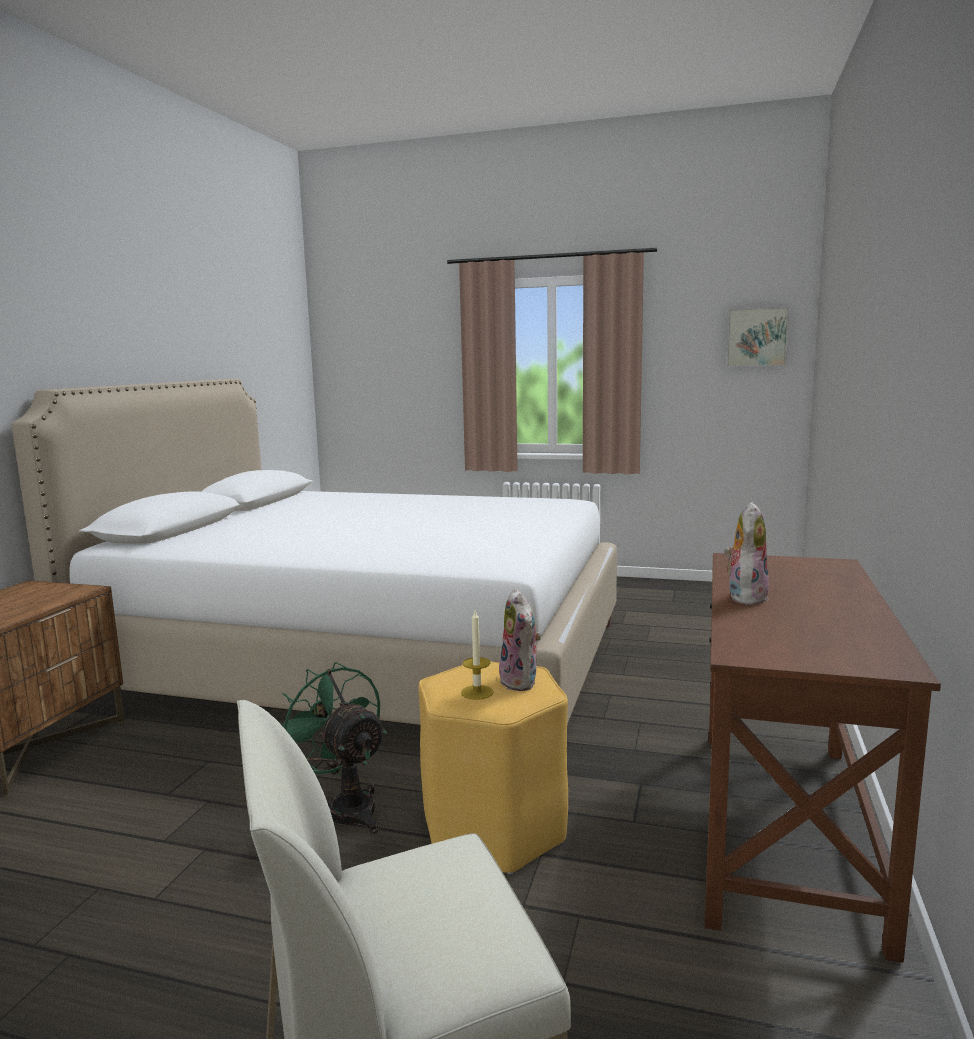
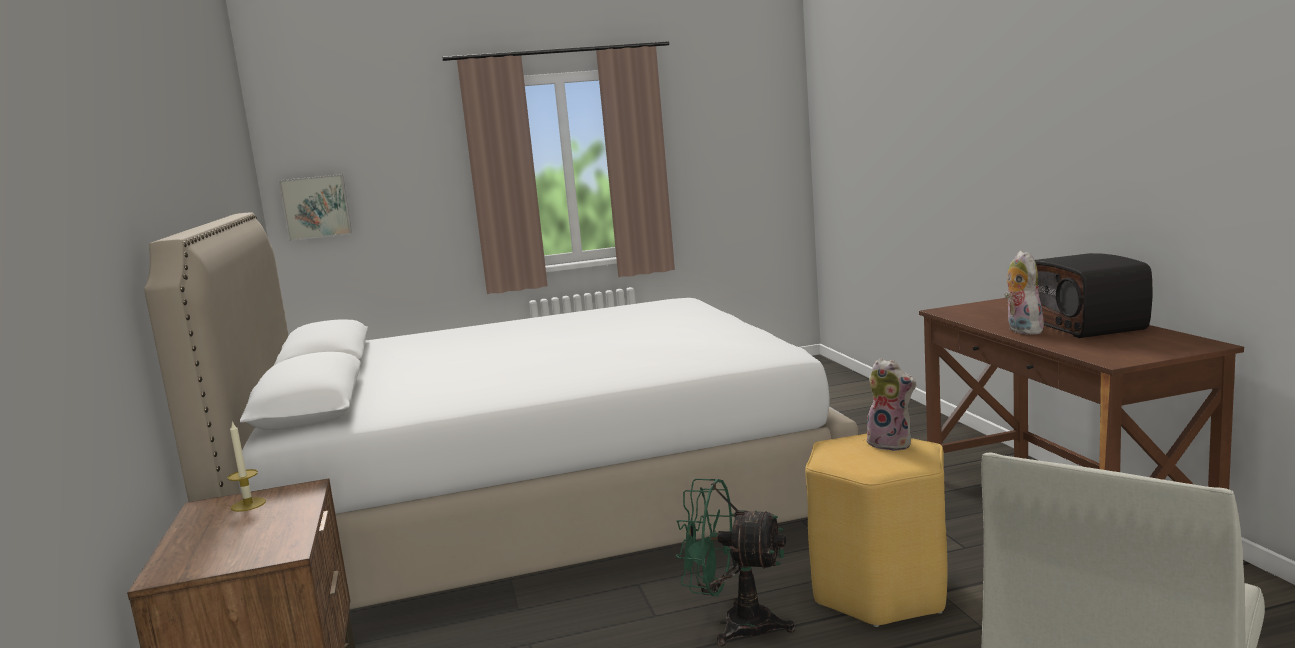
camera: 30 degrees left, 0 degrees up
(477, 692) = (876, 459): candle -> candle (248, 504)
(757, 337) = (761, 125): picture -> picture (316, 207)
(827, 608) = (1086, 325): none -> radio

